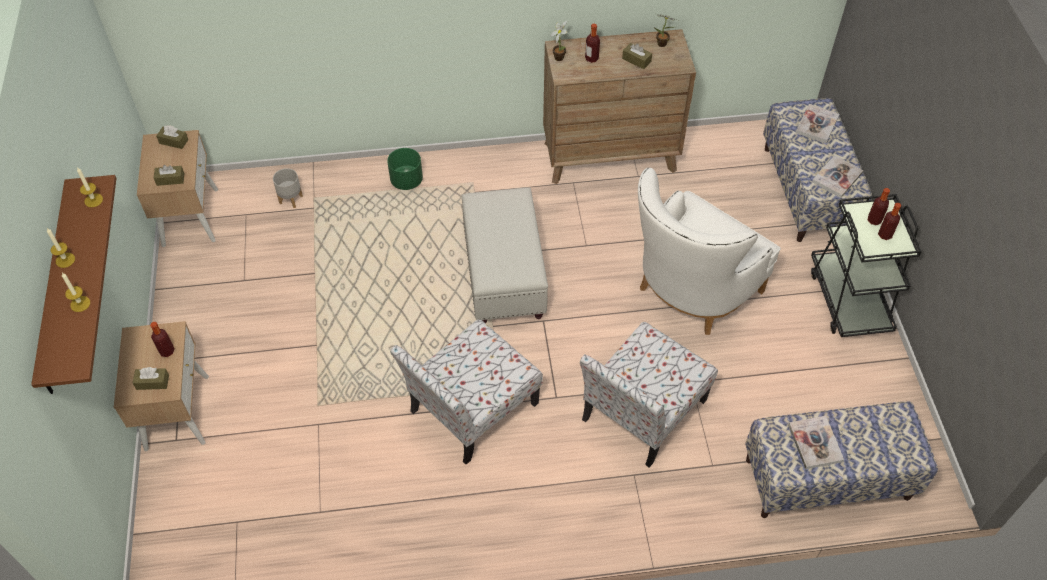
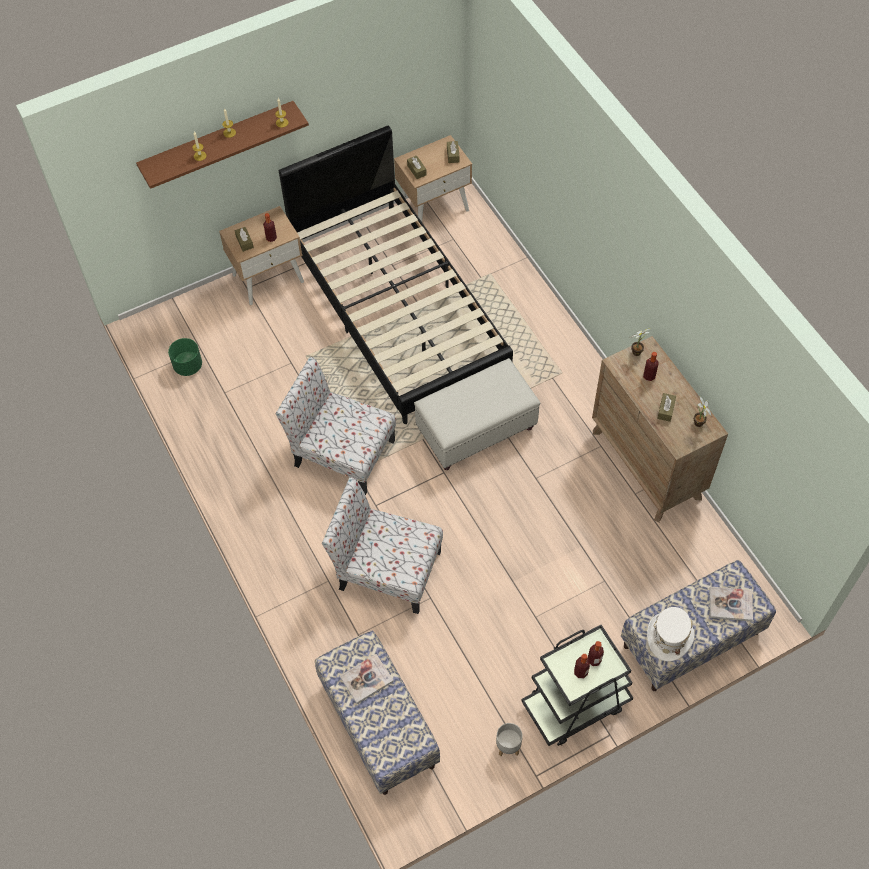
camera: 70 degrees right, 5 degrees up
(291, 199) = (482, 260): grey planter -> grey planter (508, 746)
(309, 295) = (397, 310): none -> black bed
(406, 181) = (539, 326): green planter -> green planter (188, 366)
(688, 295) = (519, 571): white armchair -> none
(837, 177) = (669, 636): book -> white hat

